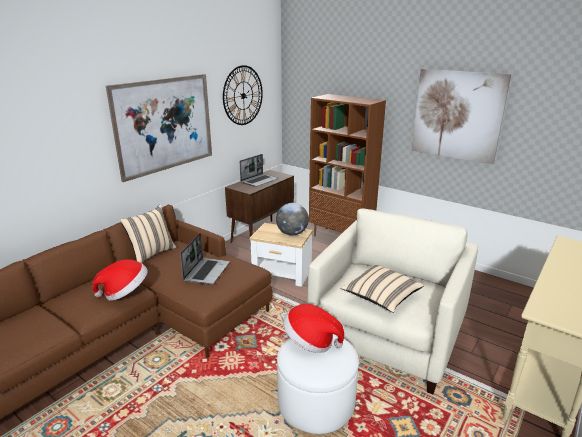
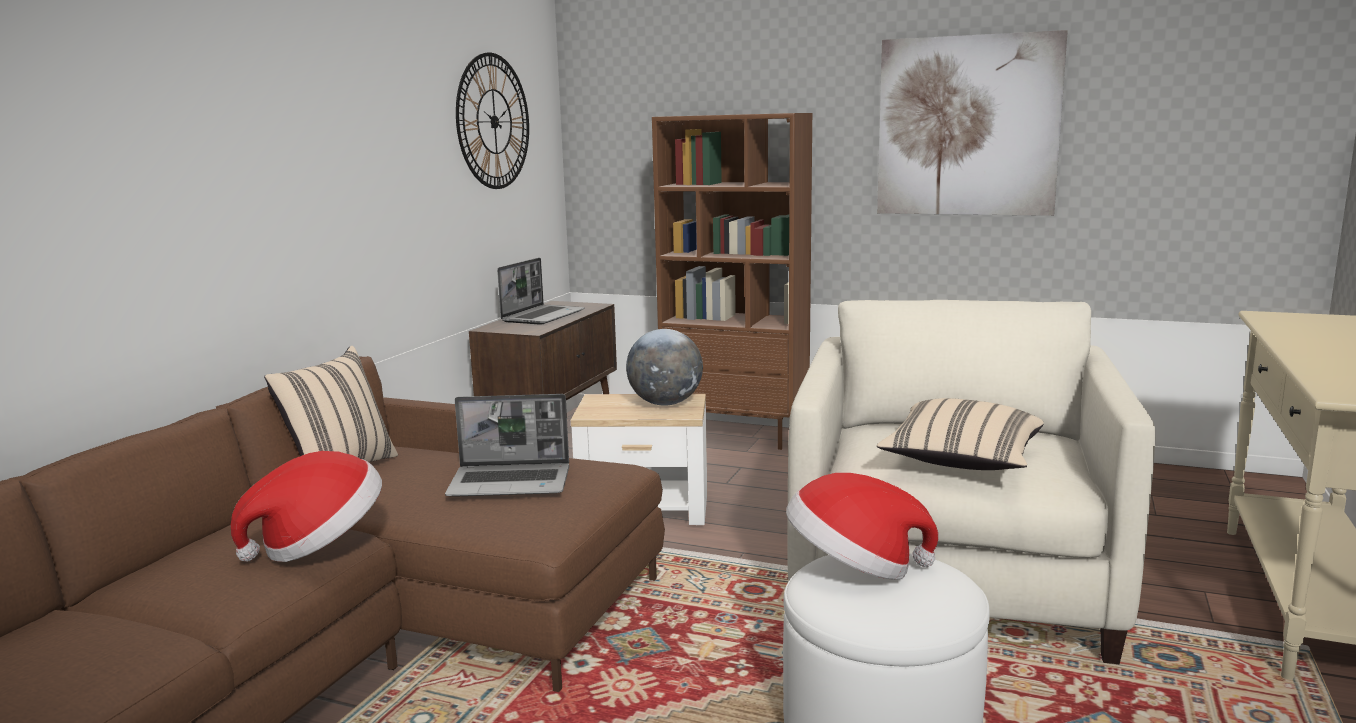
camera: 15 degrees left, 10 degrees down
(165, 125) = (343, 161): picture -> none
(206, 271) = (511, 482): laptop -> laptop turned 90 degrees clockwise

